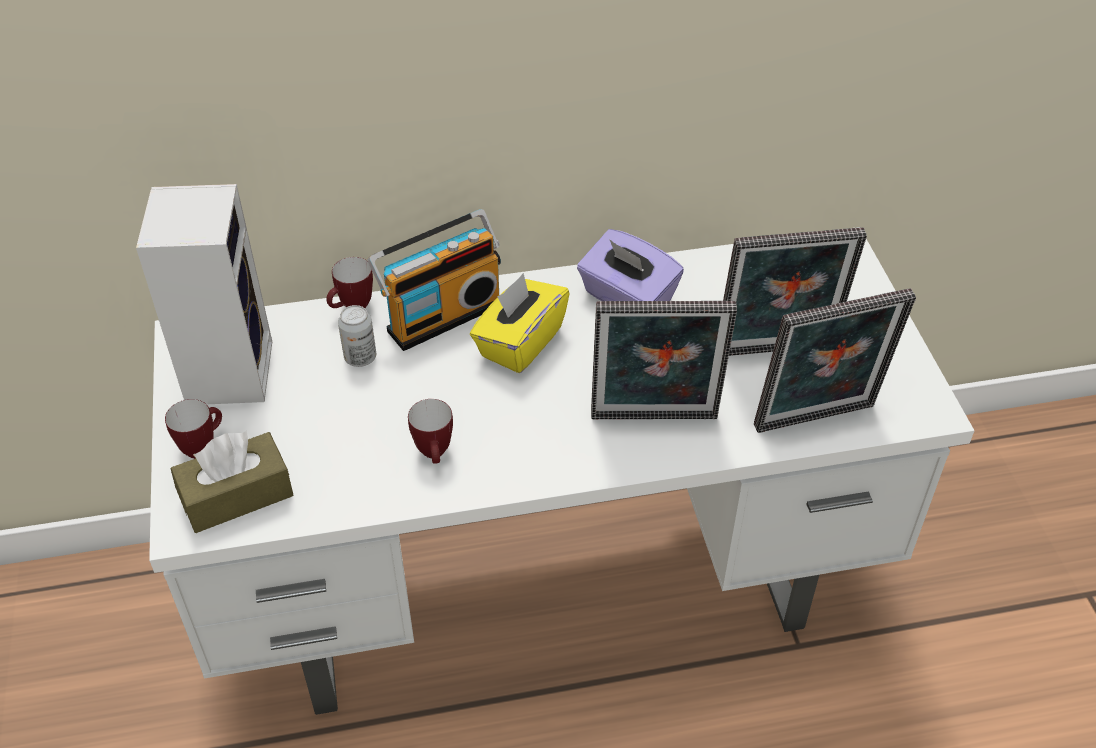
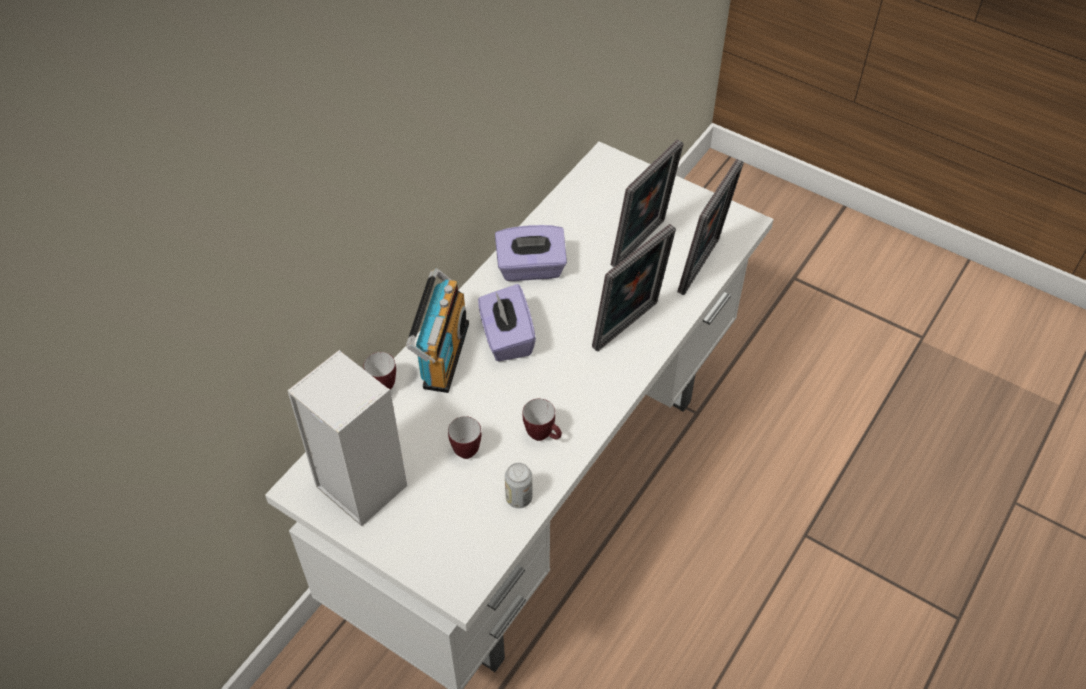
camera: 45 degrees left, 5 degrees up
(203, 446) = (406, 539): mug -> mug (465, 448)
(236, 495) = (465, 548): brown tissue box -> none
(360, 357) = (428, 416): can -> can (519, 498)
(520, 343) = (506, 338): yellow tissue box -> purple tissue box

